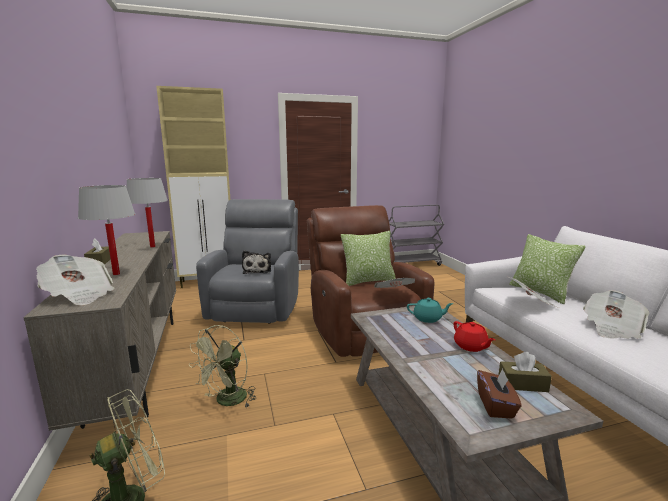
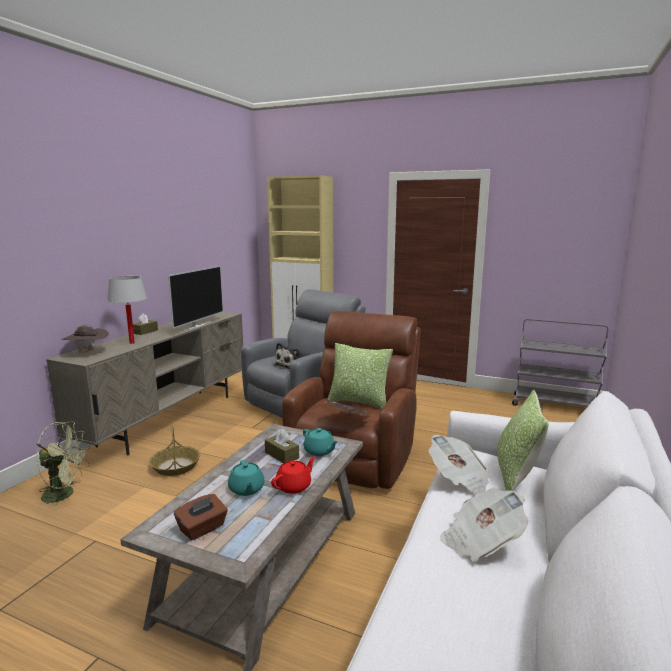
camera: 40 degrees right, 0 degrees up
(79, 295) = (87, 353): newspaper -> brown hat
(152, 247) = (197, 326): white table lamp -> television
(227, 401) = (175, 466): green fan -> basket
(450, 363) = (246, 489): none -> turquoise teapot
(471, 346) = (294, 486): red teapot -> red teapot turned 150 degrees counterclockwise
(522, 384) = (257, 529): brown tissue box -> brown tissue box (282, 455)

